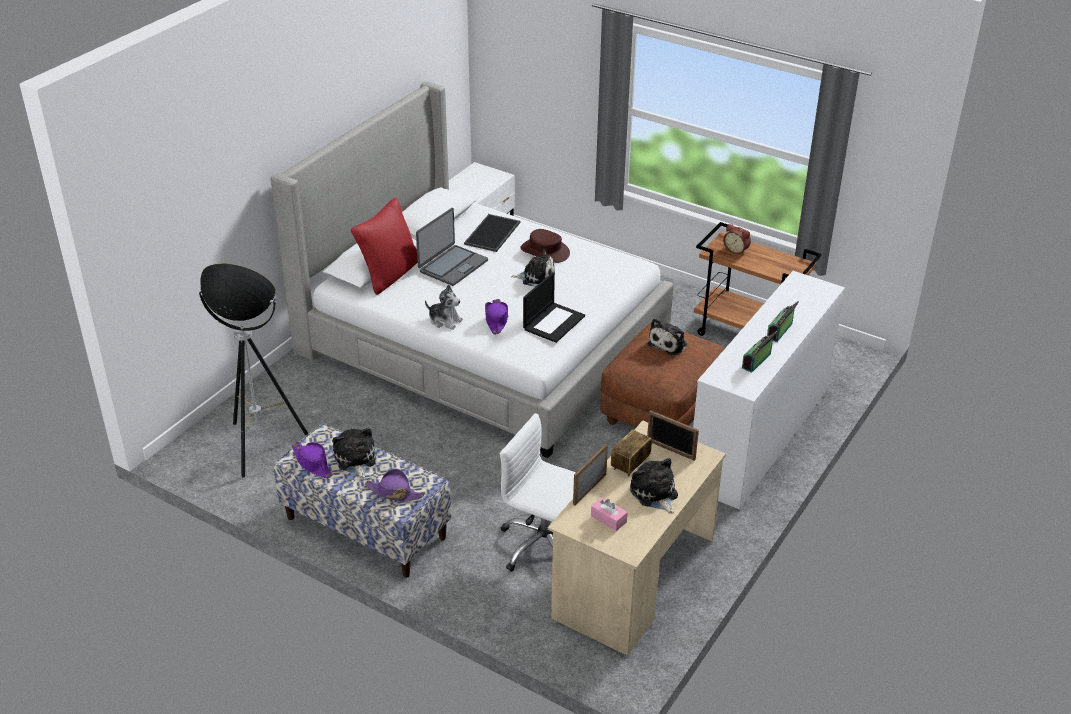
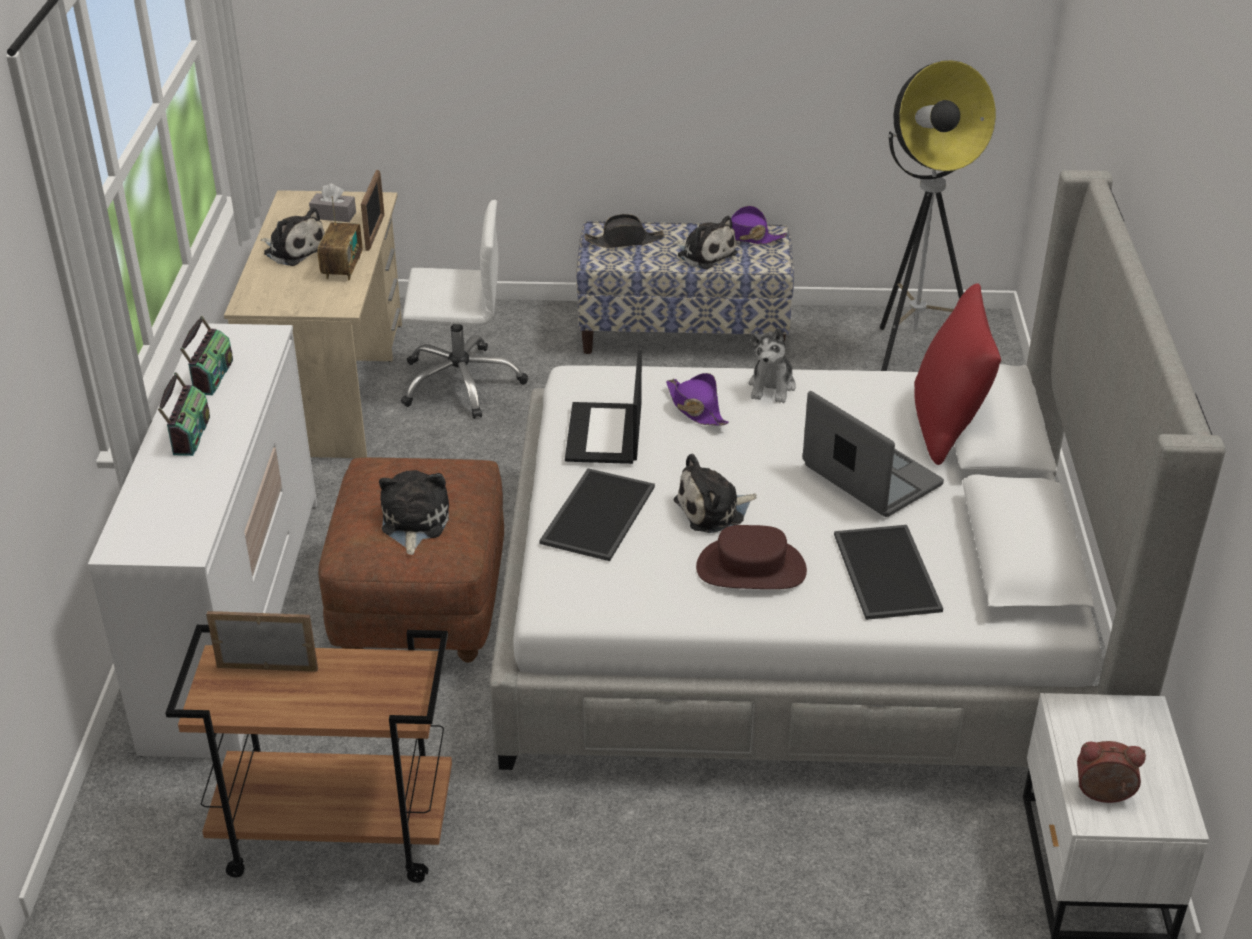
camera: 150 degrees right, 0 degrees up
(394, 493) = (624, 241): purple hat -> black hat
(445, 320) = (772, 387): plush toy -> plush toy turned 75 degrees counterclockwise
(452, 266) = (870, 476): laptop -> laptop turned 135 degrees clockwise
(589, 292) = (596, 513): none -> tray
(608, 519) = (333, 215): pink tissue box -> grey tissue box
(670, 450) = (299, 296): picture frame -> picture frame (267, 667)
(736, 250) = (366, 688): alarm clock -> alarm clock (1103, 795)

